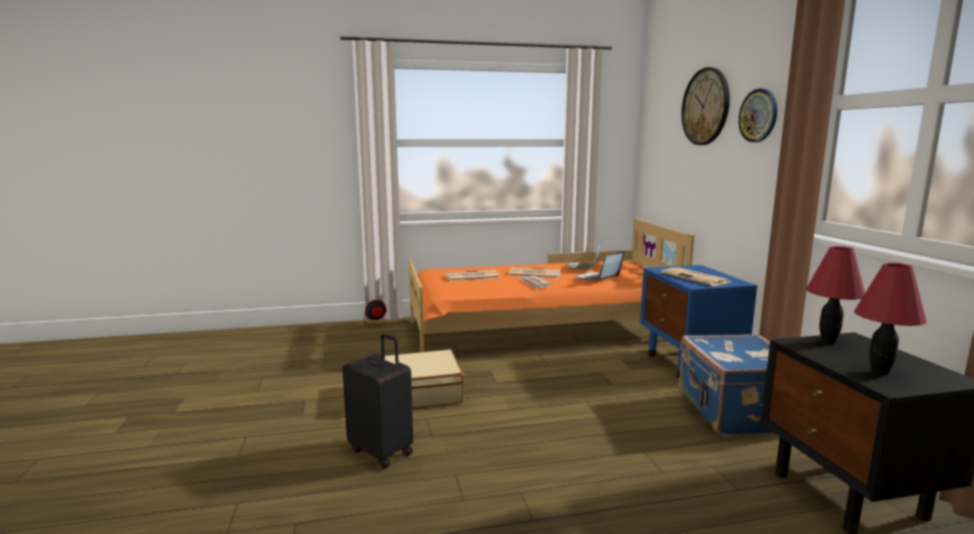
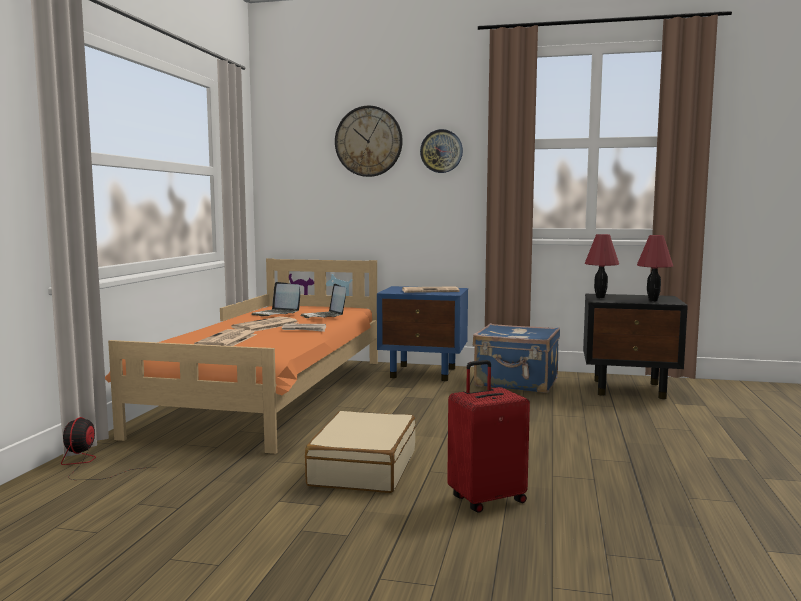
camera: 65 degrees left, 5 degrees down
(382, 451) = (486, 499): black suitcase -> red suitcase

